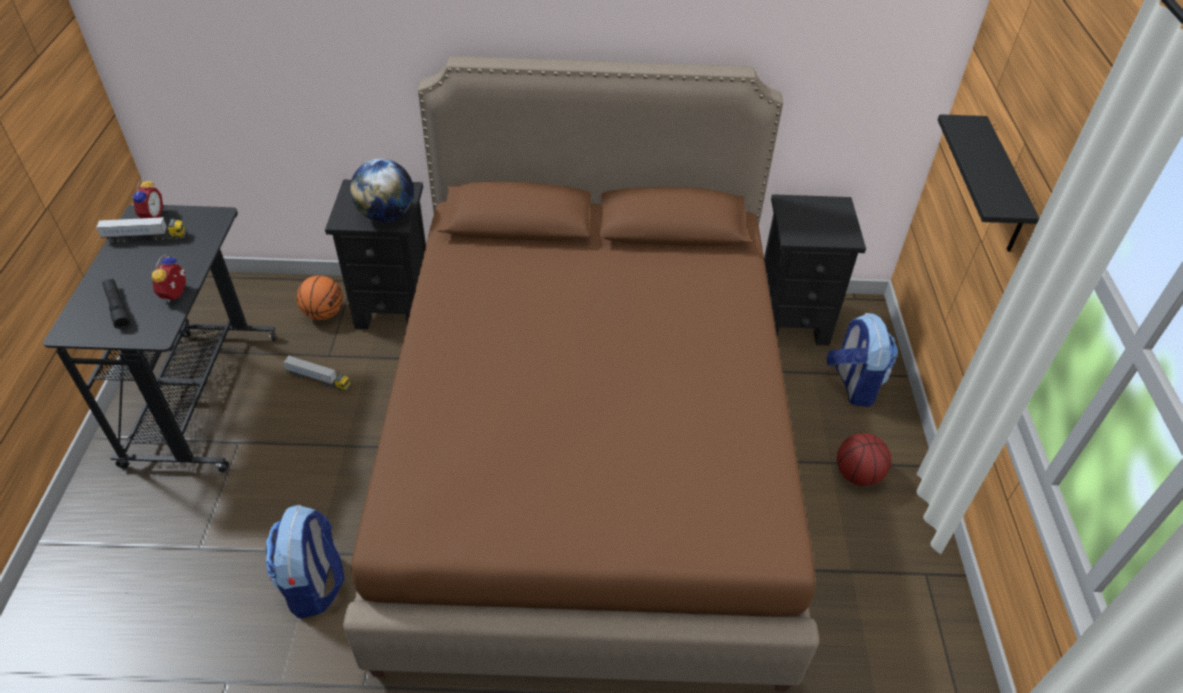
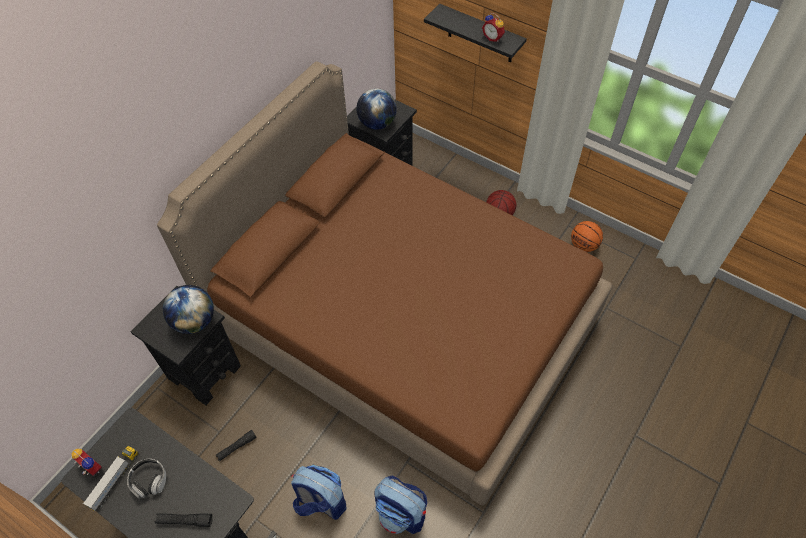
camera: 55 degrees left, 10 degrees up
(155, 261) = (149, 481): none -> headphones
(177, 294) = (200, 476): alarm clock -> alarm clock (493, 38)
(318, 379) = (236, 447): toy truck -> black flashlight
(324, 313) = (175, 419): basketball -> basketball (583, 245)
(800, 224) = (377, 123): none -> globe
(853, 384) = (445, 178): backpack -> backpack (321, 501)

